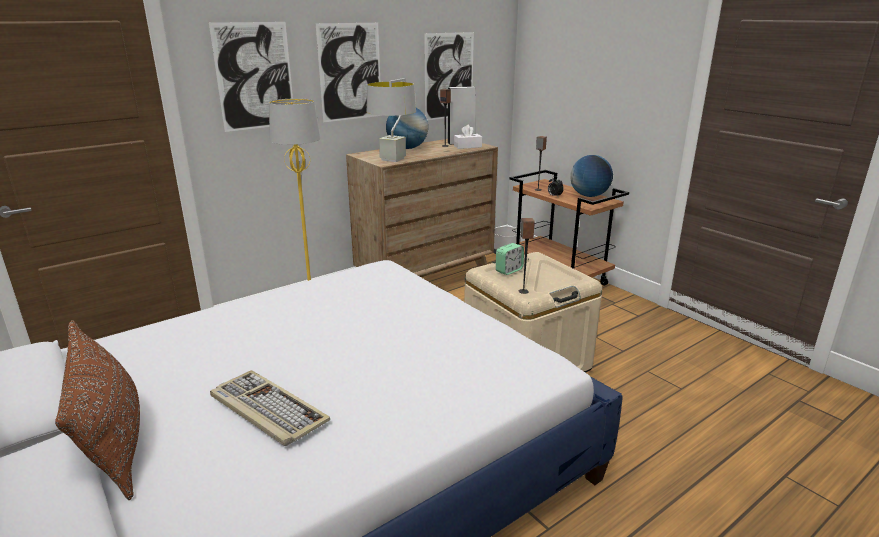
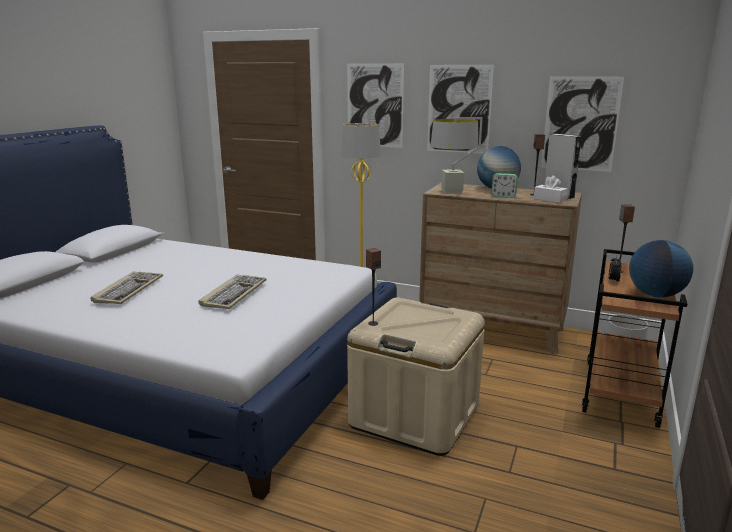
camera: 60 degrees right, 5 degrees down
(113, 441) = (90, 272): brown pillow -> none
(386, 336) = (233, 294): none -> keyboard
(509, 270) = (413, 310): alarm clock -> alarm clock (503, 196)

